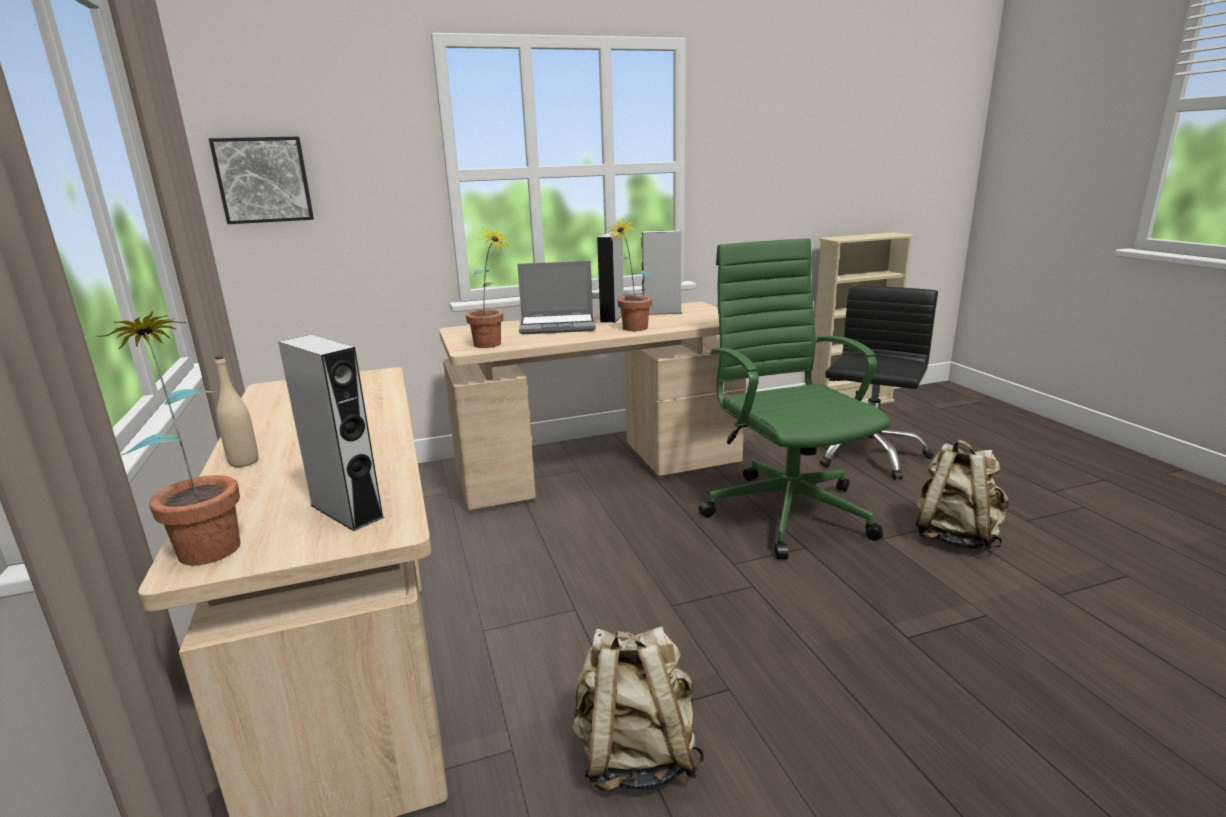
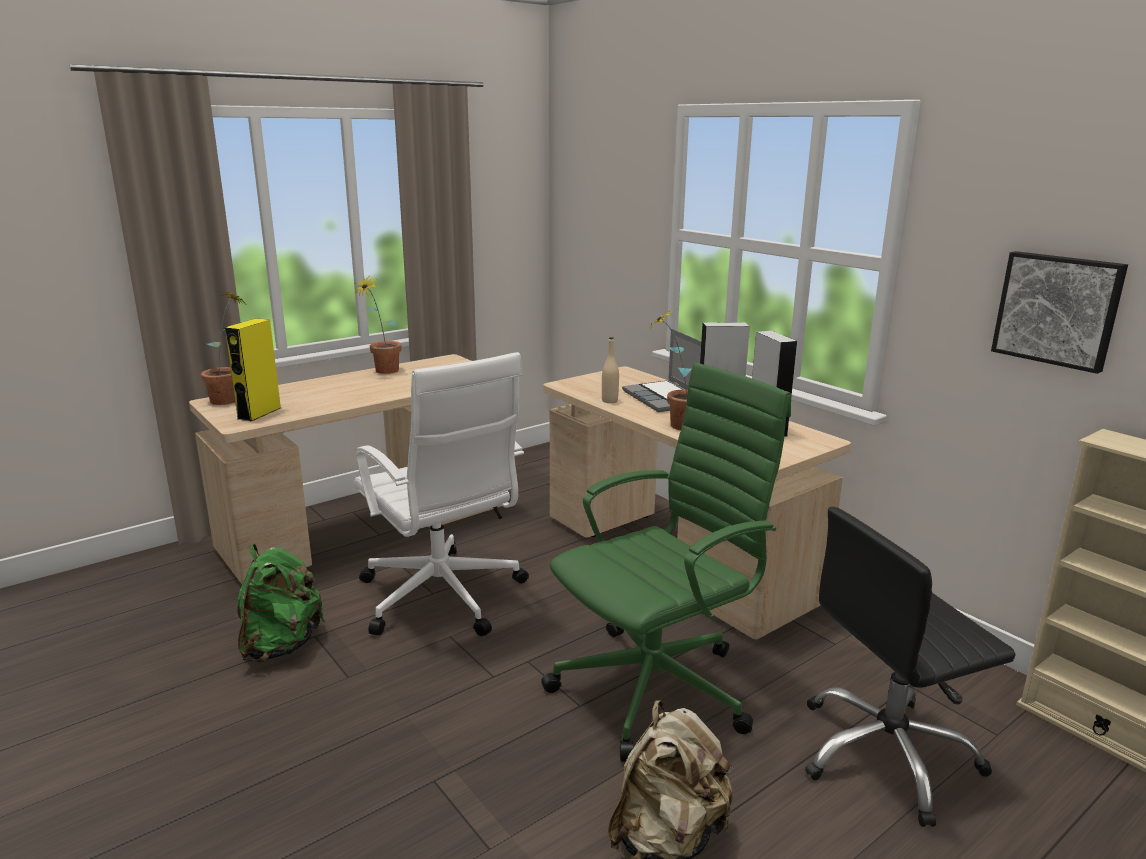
camera: 70 degrees right, 0 degrees up
(244, 462) = (324, 382): beige bottle -> beige bottle (609, 401)
(264, 180) = (575, 217): picture -> picture (1058, 309)
(346, 511) = (259, 413): grey speaker -> yellow speaker
(492, 346) = (580, 389): potted plant -> potted plant (382, 372)
(590, 602) = (443, 598): none -> white office chair
(635, 755) = (281, 645): beige backpack -> green backpack
(868, 454) = (887, 755): black office chair -> black office chair turned 150 degrees clockwise

